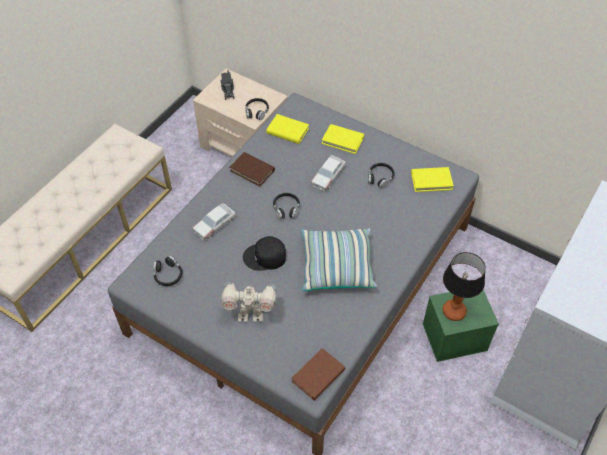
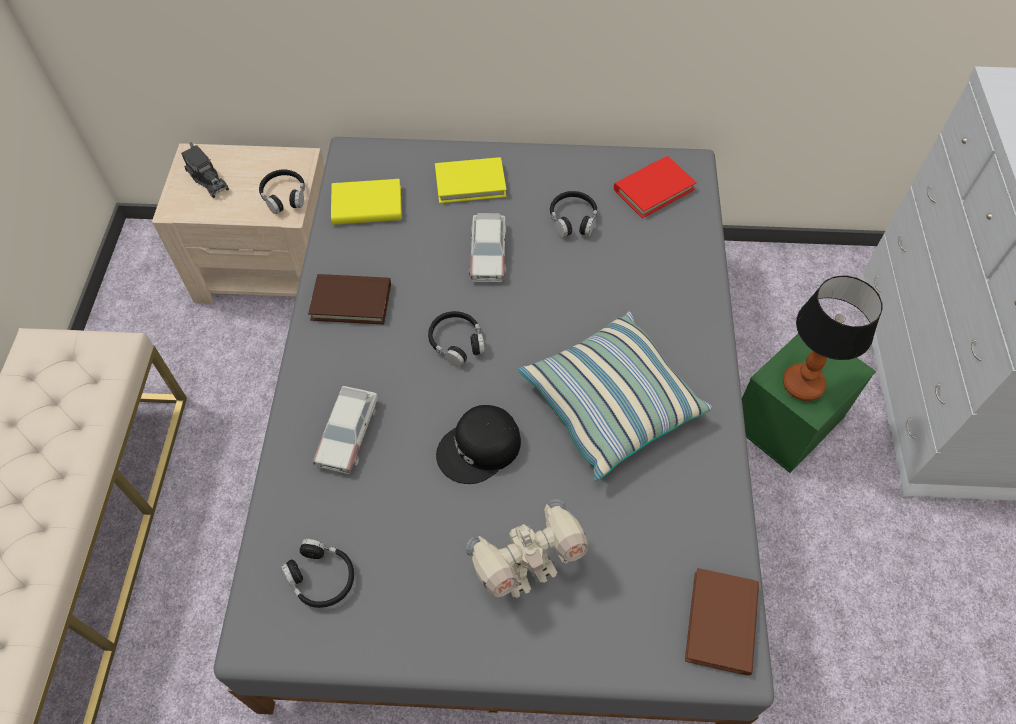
camera: 30 degrees left, 5 degrees up
(431, 181) = (653, 189): yellow book -> red book

